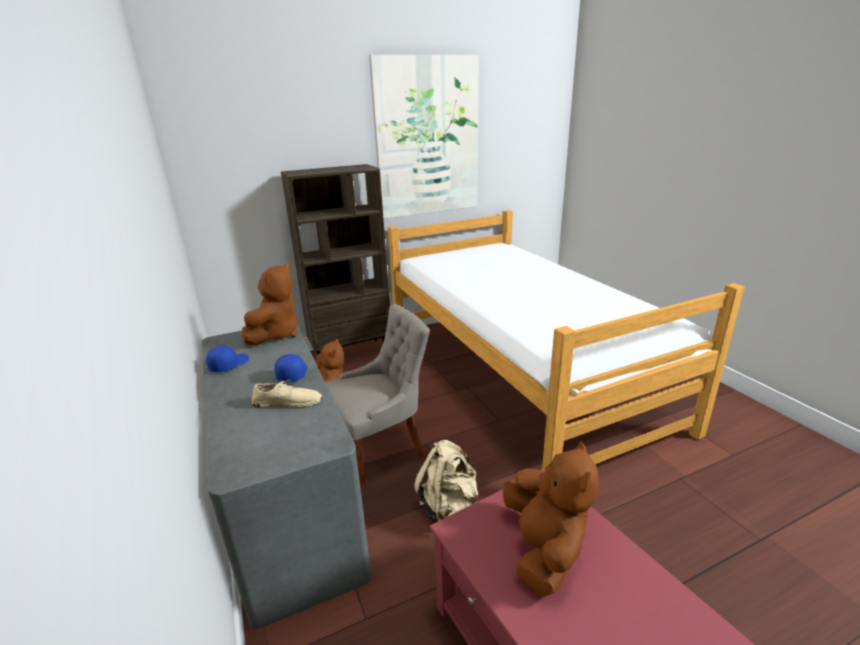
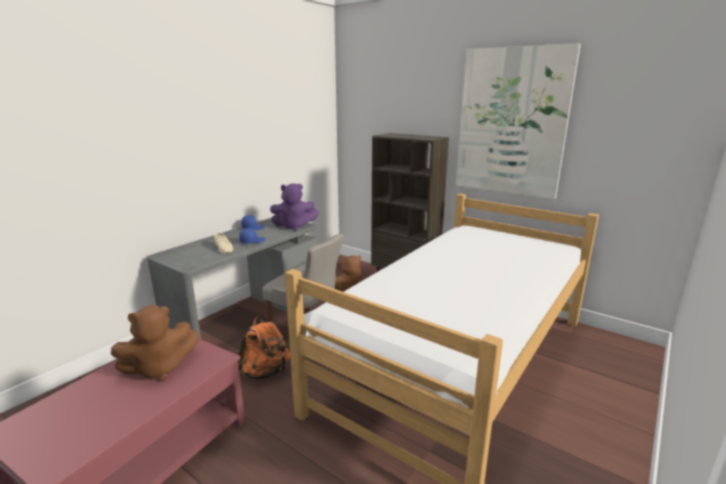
camera: 60 degrees right, 5 degrees down
(276, 334) = (294, 226): brown plush toy -> purple plush toy
(449, 508) = (265, 372): beige backpack -> orange backpack

